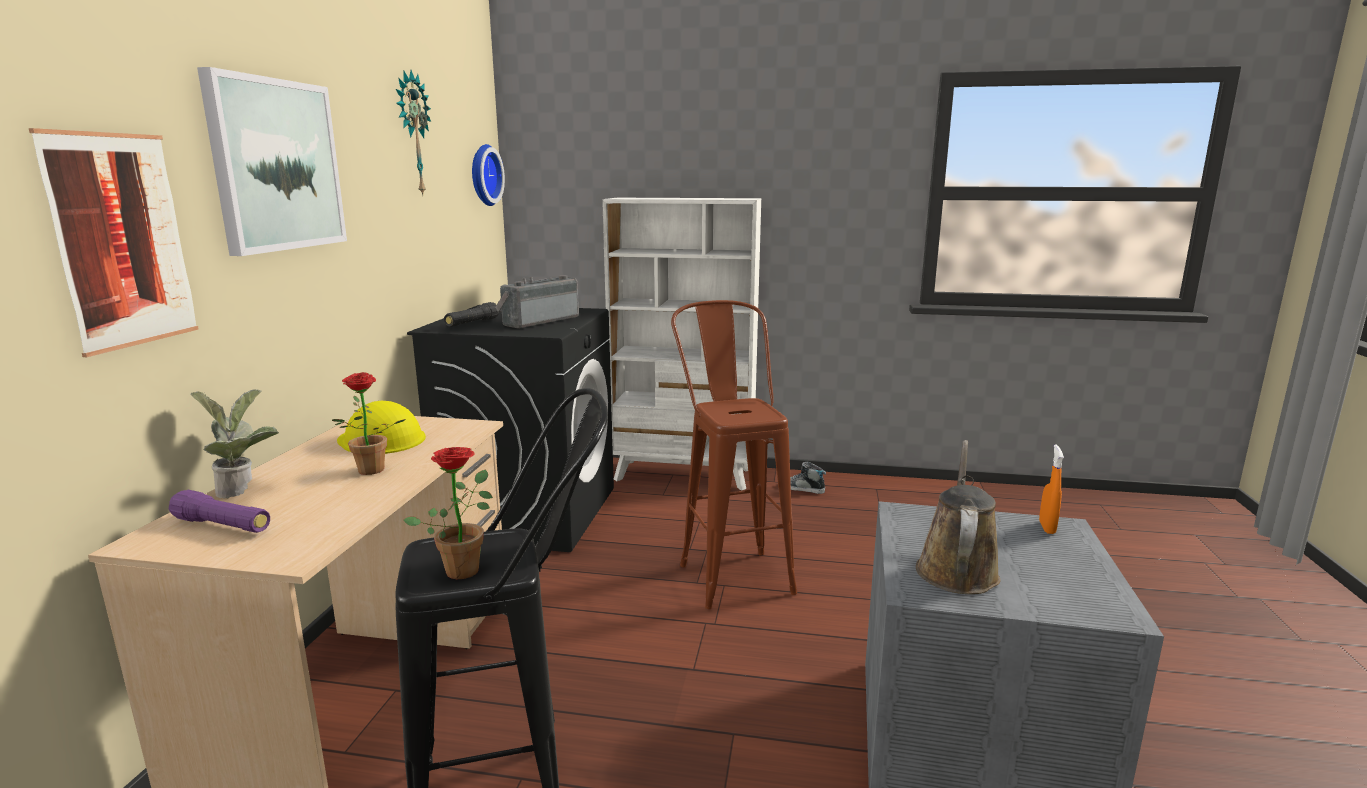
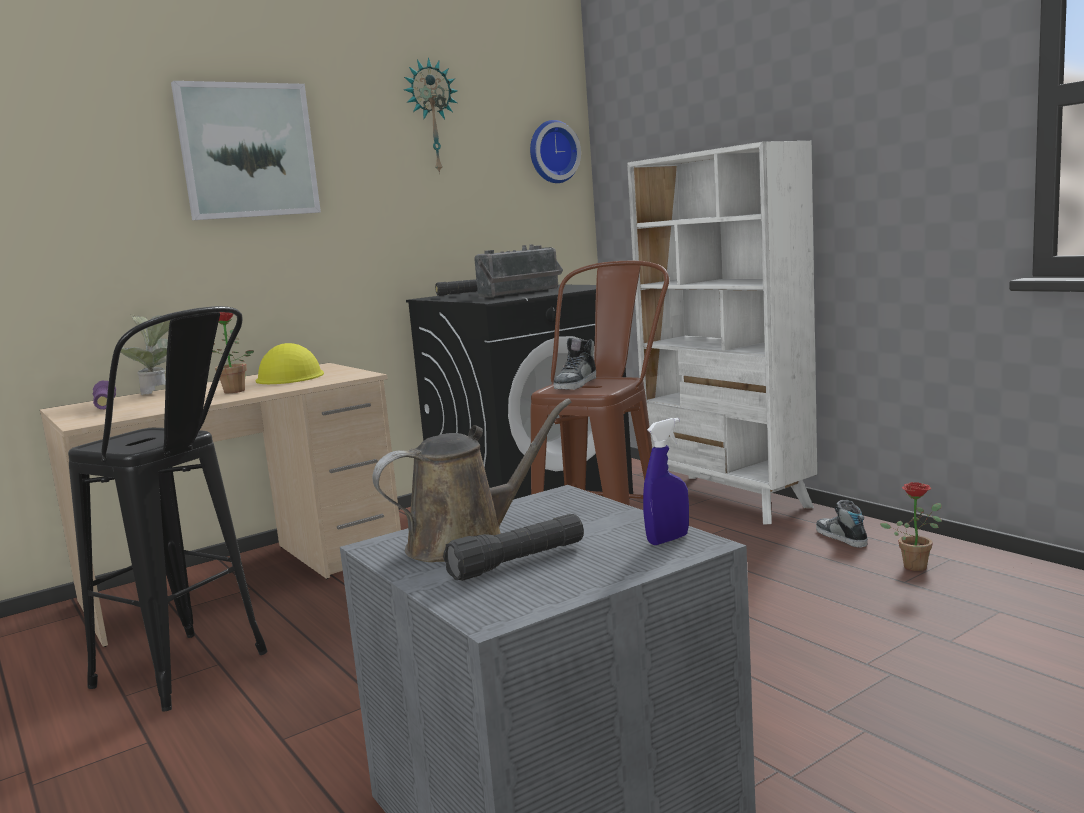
camera: 45 degrees right, 5 degrees down
(122, 241) = (94, 206): picture -> none
(464, 567) = (128, 443): potted plant -> potted plant (917, 565)
(539, 321) = (521, 293): radio -> radio turned 150 degrees clockwise
(729, 411) = (576, 384): none -> shoe
(1026, 572) = (518, 562): none -> black flashlight
(1047, 527) = (668, 539): orange spray bottle -> blue spray bottle

